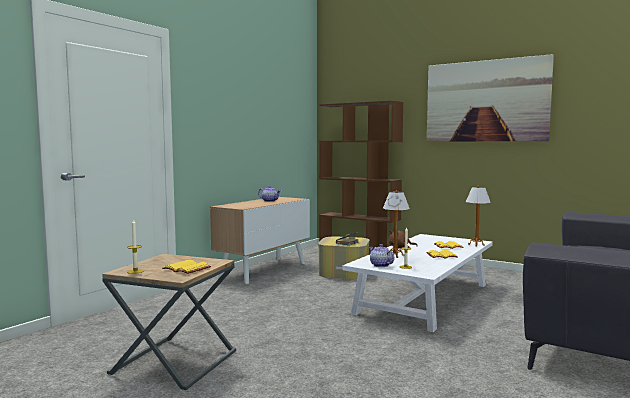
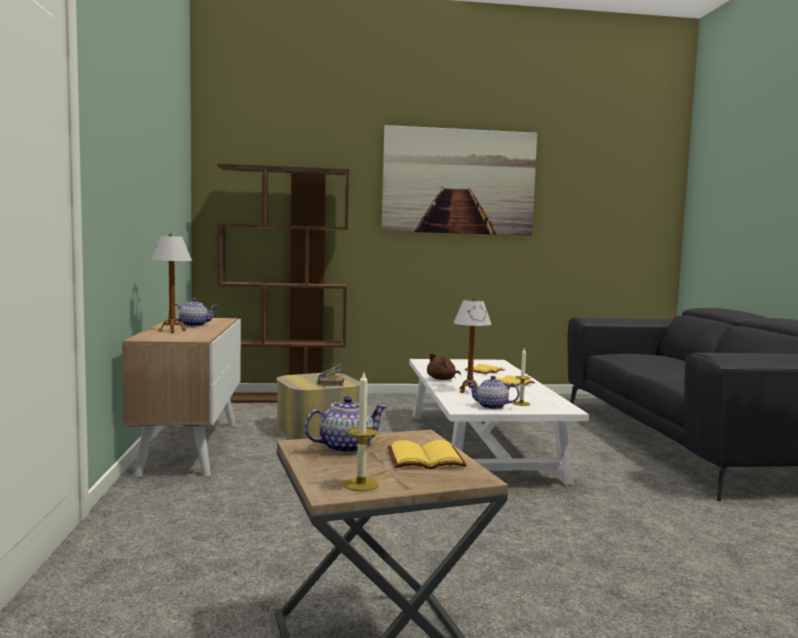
camera: 40 degrees left, 0 degrees up
(175, 260) = (346, 447): none -> teapot
(476, 245) = (504, 365): table lamp -> table lamp (172, 331)

